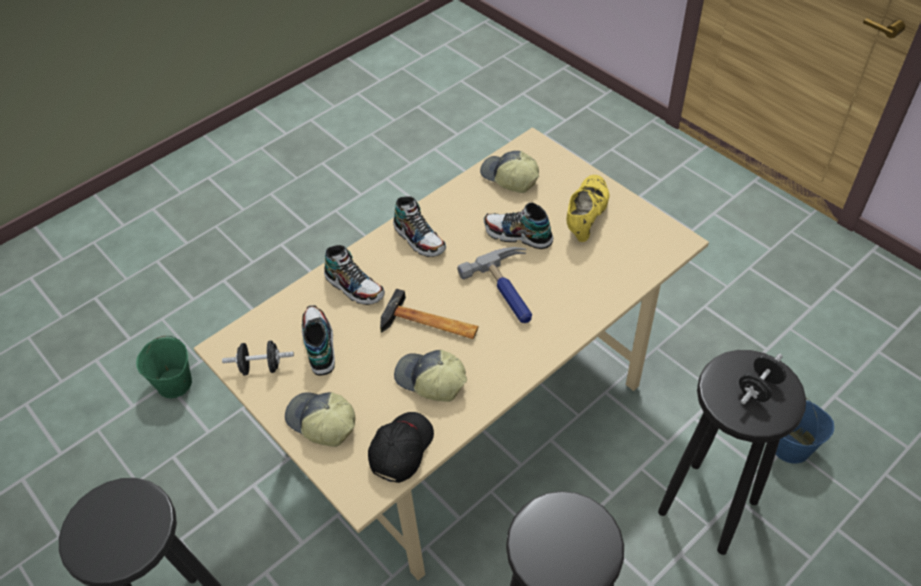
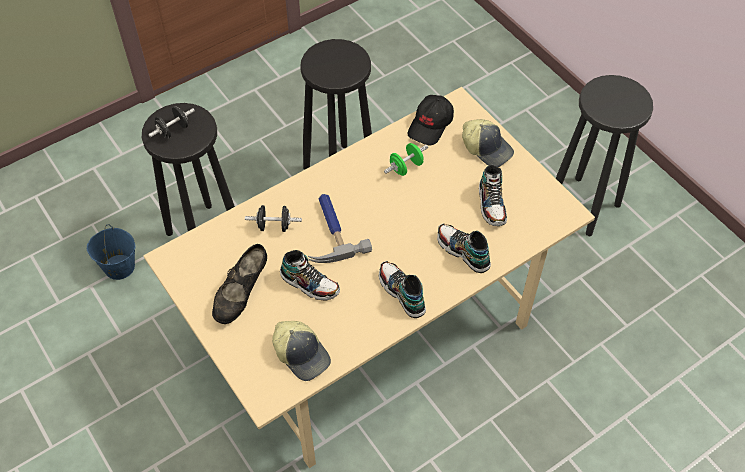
camera: 175 degrees left, 5 degrees up
(175, 384) = (643, 395): green bucket -> none
(261, 367) = (536, 193): black dumbbell -> black dumbbell (274, 226)
(430, 325) = (401, 209): hammer -> none
(430, 381) = (406, 167): cap -> green dumbbell
(586, 217) = (241, 294): yellow shoe -> black shoe

